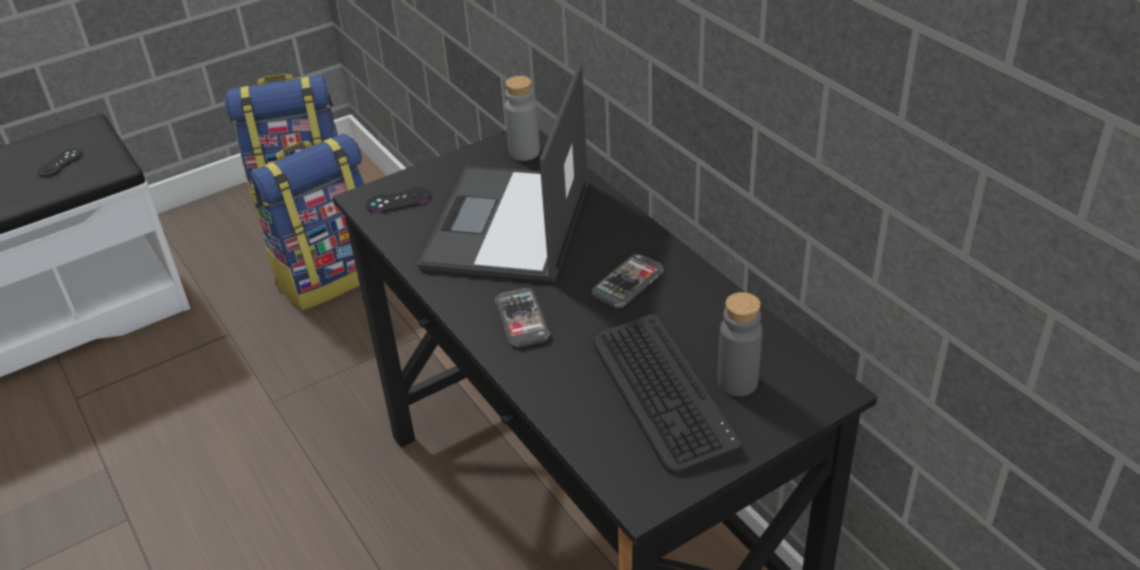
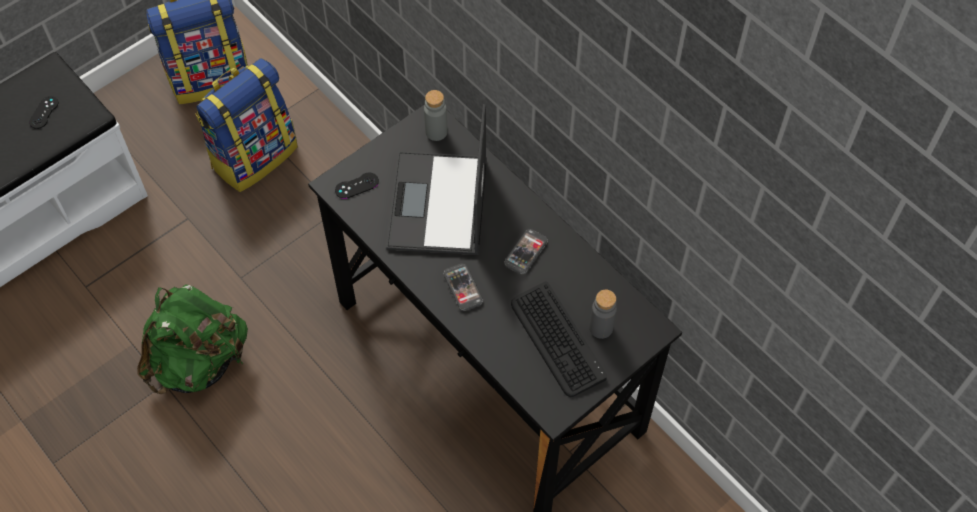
camera: 10 degrees left, 20 degrees up
(185, 494) = (199, 361): none -> green backpack

